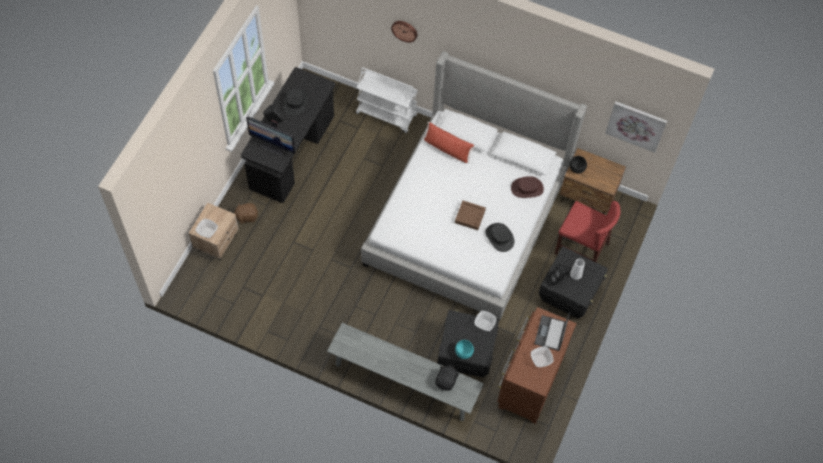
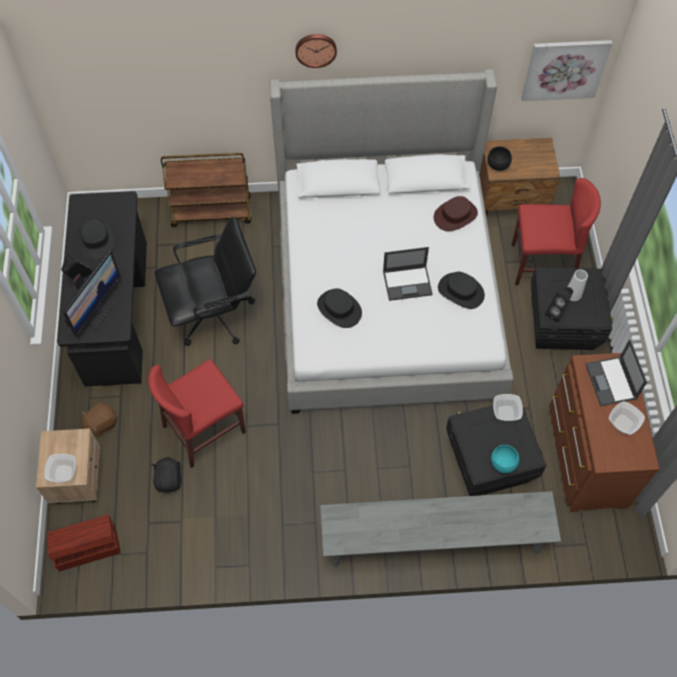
camera: 25 degrees left, 0 degrees up
(201, 284) = (86, 548): none -> brown storage box
(273, 146) = (98, 311): monitor -> monitor turned 60 degrees counterclockwise
(305, 249) = (204, 429): none -> red chair
(351, 182) = (214, 314): none -> black office chair
(386, 114) = (212, 211): white cart -> brown cart
(405, 30) = (206, 73): wall clock -> wall clock (316, 49)
(417, 212) = (339, 309): none -> black hat
(446, 381) = (504, 513): black plush toy -> black plush toy (169, 479)
(447, 149) = (327, 212): red pillow -> none
(470, 216) = (408, 282): brown tray -> laptop

